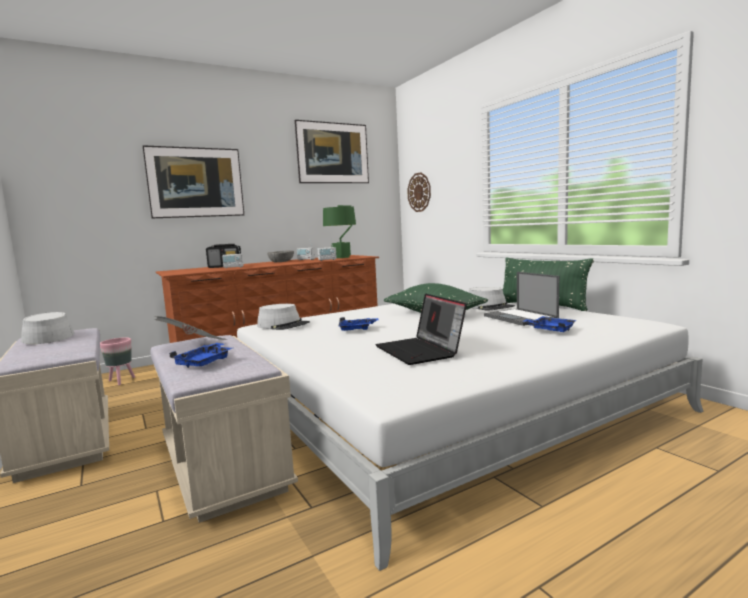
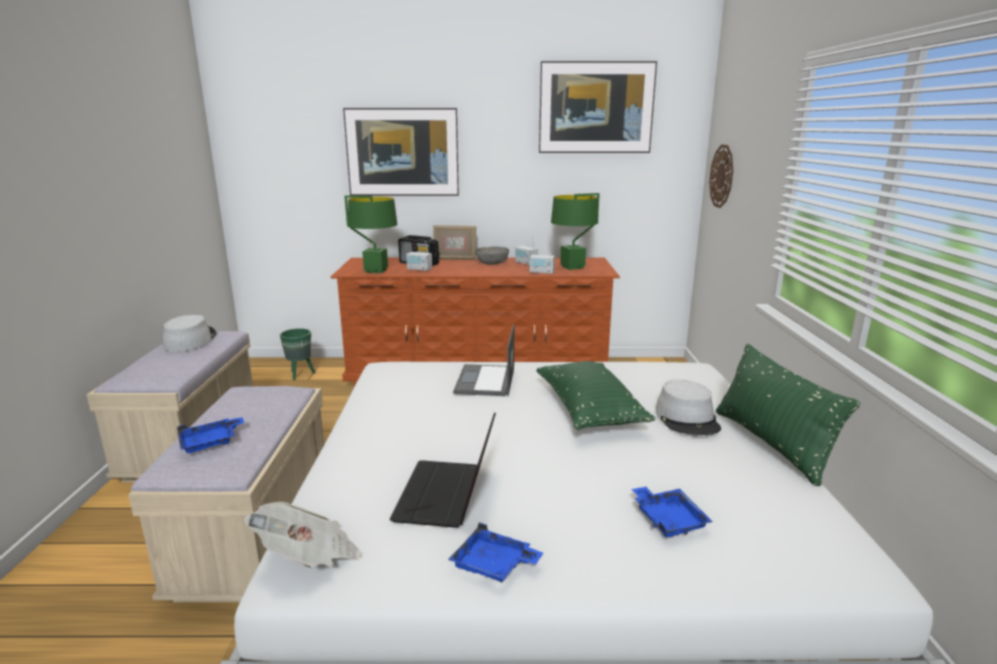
camera: 30 degrees right, 10 degrees up
(121, 381) = (300, 375): pink planter -> green planter
(194, 346) = (248, 404): newspaper -> newspaper (309, 557)
(198, 271) = (375, 271): none -> green table lamp
(248, 263) = (455, 259): none -> picture frame
(283, 325) = (405, 375): grey hat -> none
(357, 329) = (454, 416): blue tray -> blue tray (493, 565)
(521, 317) = (676, 469): laptop -> laptop (485, 381)

